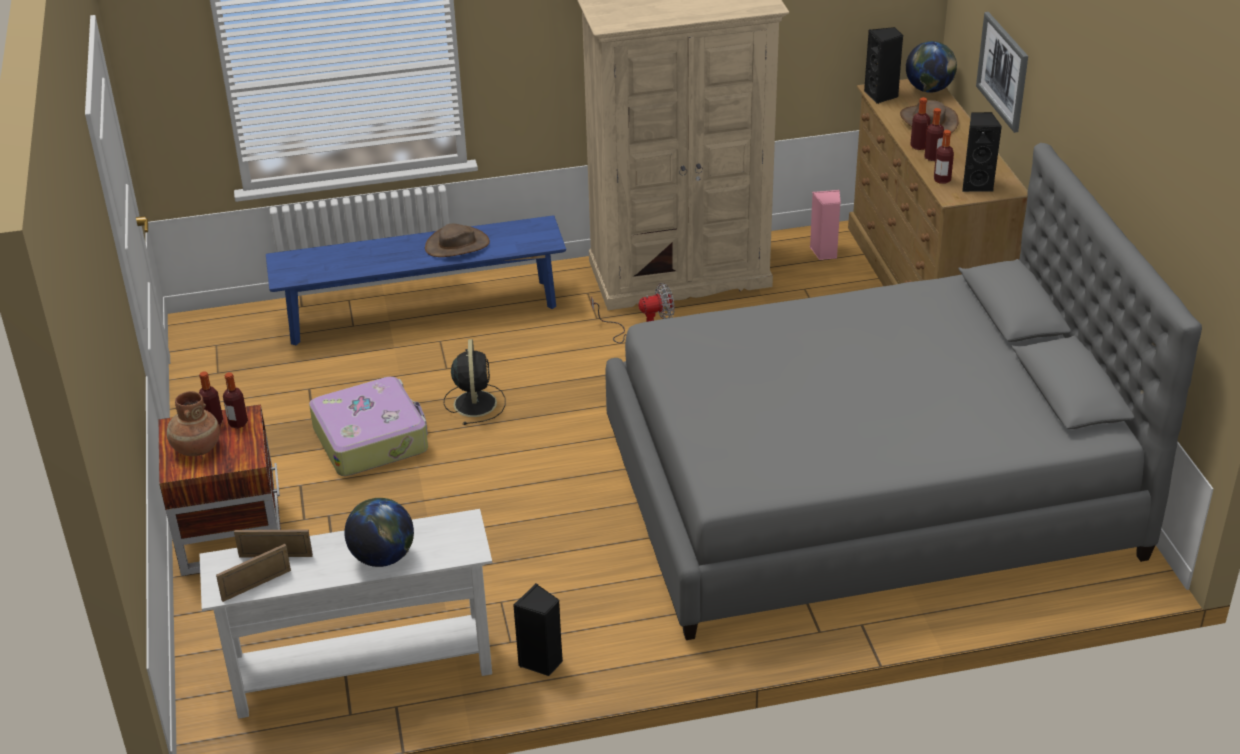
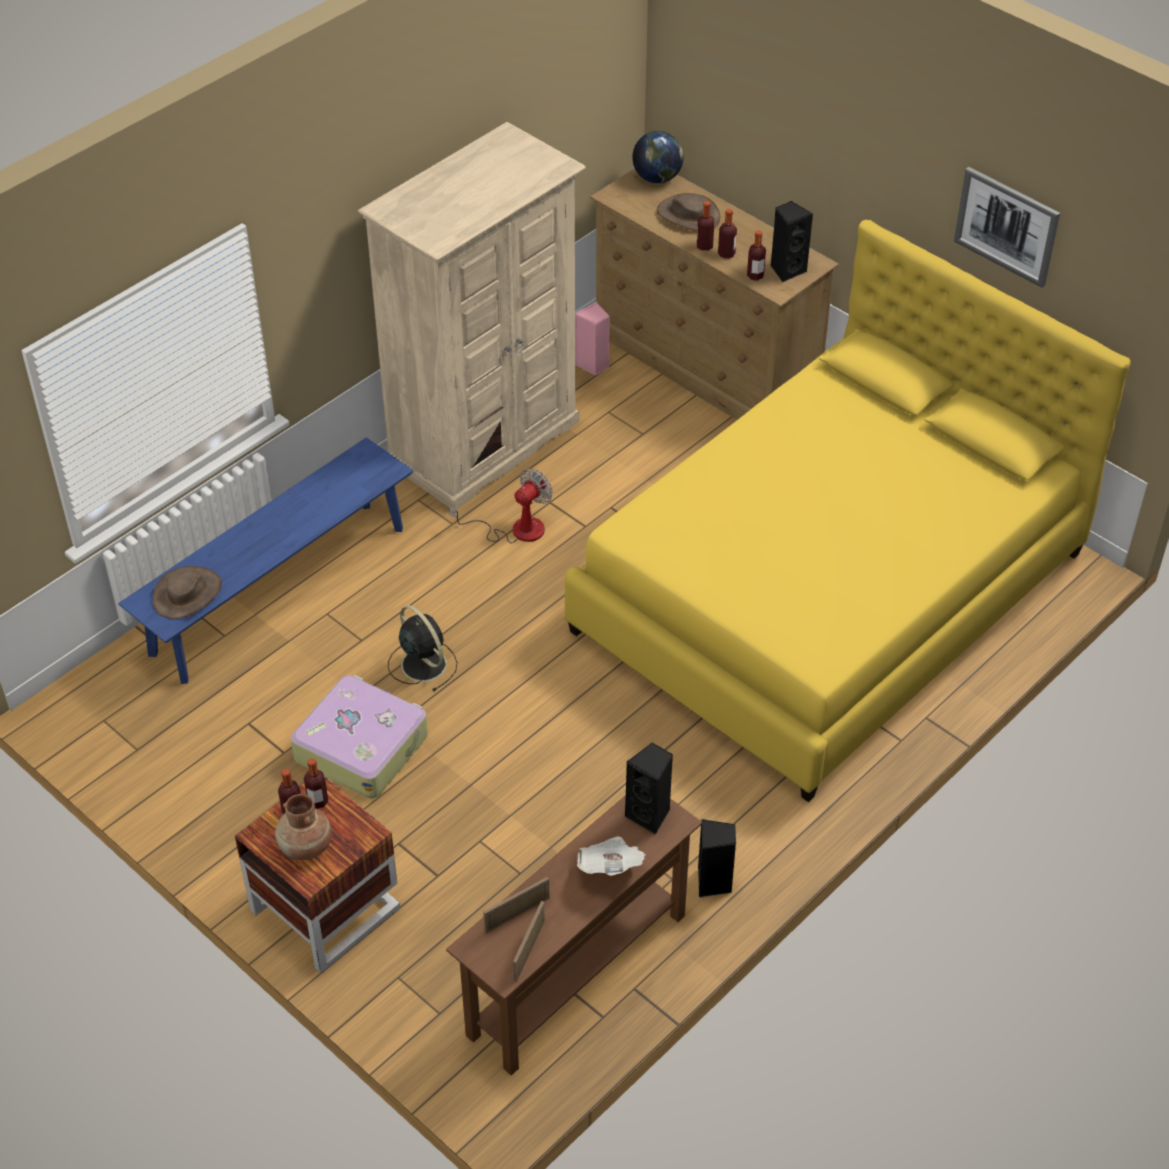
camera: 35 degrees left, 10 degrees up
(363, 674) = (578, 975): white console table -> brown console table
(383, 557) = (610, 867): globe -> newspaper
(457, 245) = (305, 510): brown hat -> brown hat (188, 594)
(868, 491) = (830, 592): grey bed -> yellow bed
(882, 95) = (623, 200): black speaker -> black speaker (650, 815)
(1003, 71) = (763, 151): picture -> picture (1007, 226)

